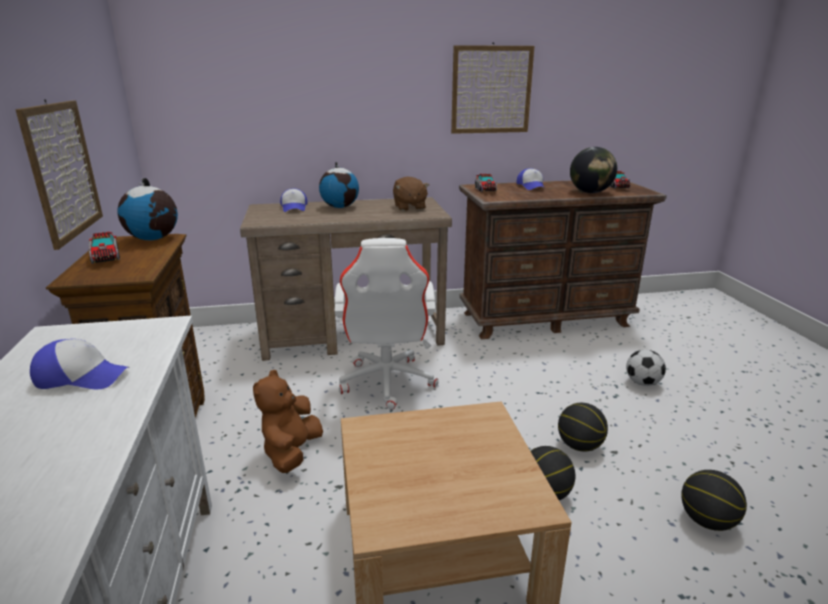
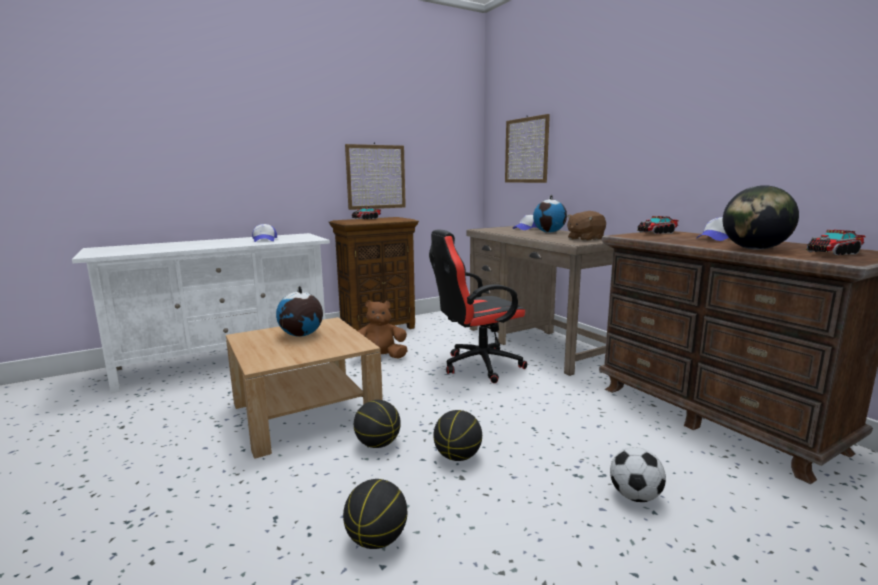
camera: 70 degrees right, 10 degrees down
(153, 239) = (400, 218): globe -> globe (301, 335)
(386, 386) = (476, 367): white office chair -> black office chair
(491, 88) = (711, 125): picture -> picture (526, 149)

